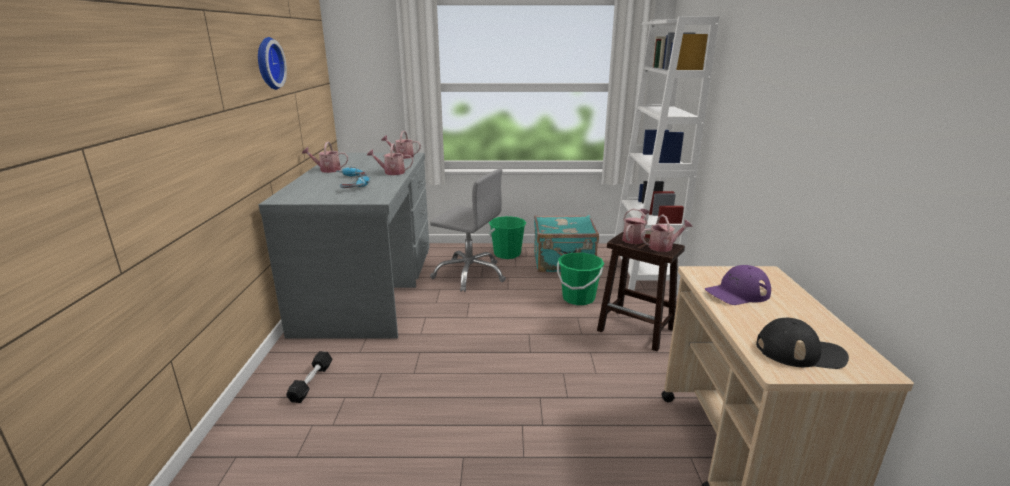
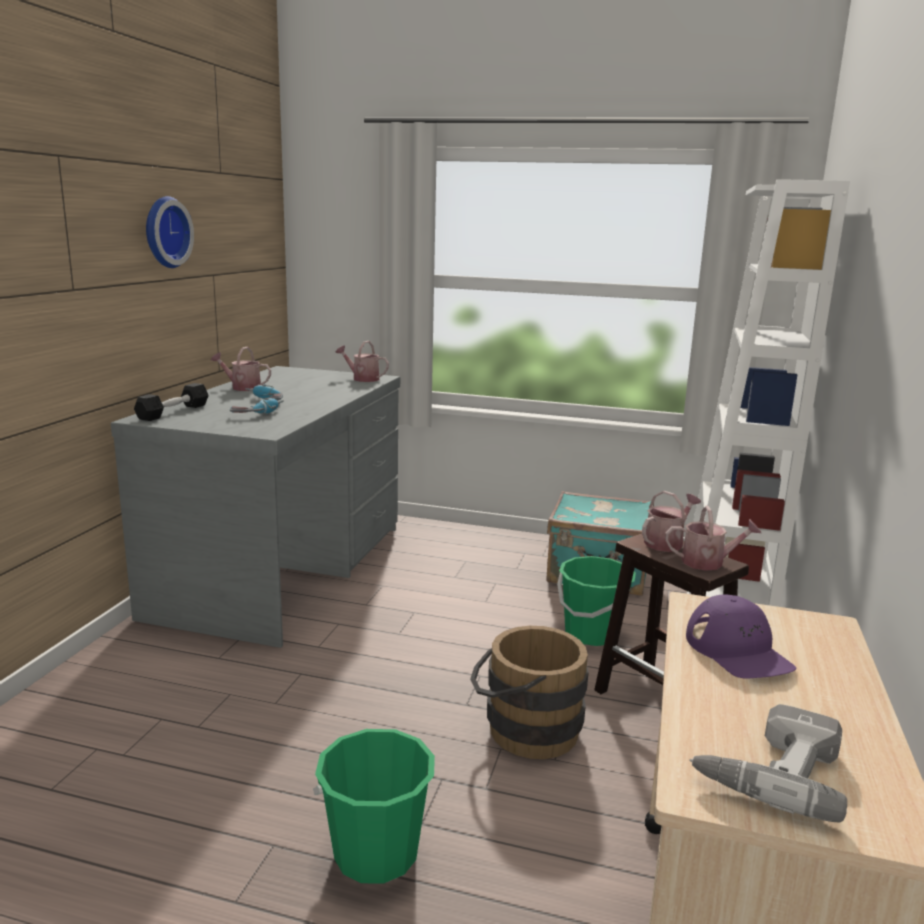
camera: 15 degrees right, 5 degrees down
(311, 383) = (130, 689): black dumbbell -> black dumbbell (173, 412)
(391, 172) = (325, 399): watering can -> none
(470, 274) = (439, 570): grey office chair -> none
(507, 254) = (514, 548): green bucket -> green bucket (376, 853)
(570, 360) = (524, 729): none -> brown bucket
(737, 293) = (738, 650): purple cap -> purple cap turned 105 degrees counterclockwise
(800, 351) = (769, 769): black cap -> power drill

